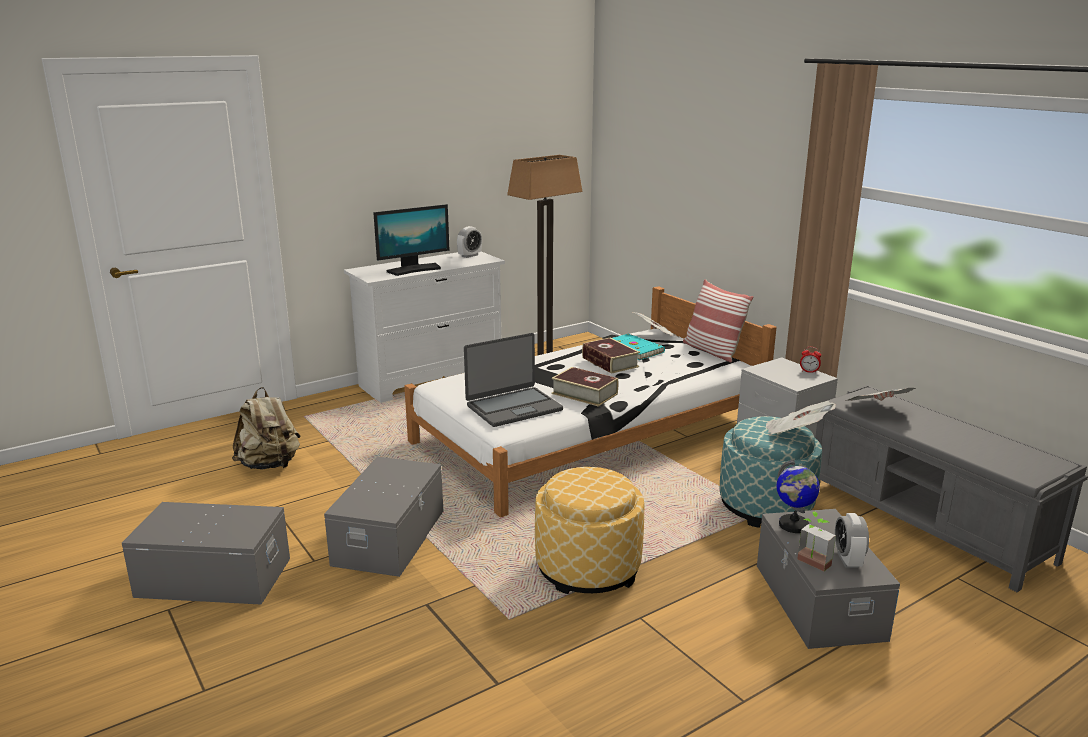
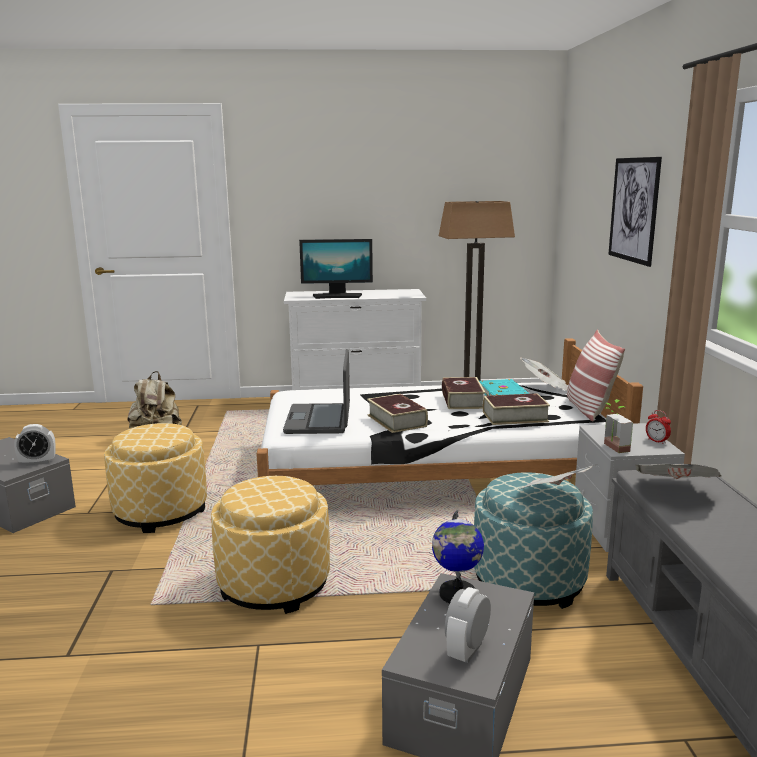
camera: 30 degrees right, 5 degrees down
(391, 537) = (160, 511): grey storage box -> ottoman
(470, 255) = (403, 292): alarm clock -> alarm clock (37, 462)
(513, 407) = (319, 420): laptop -> laptop turned 90 degrees clockwise
(673, 370) = (515, 417): none -> book
(722, 169) = (633, 209): none -> picture
(811, 565) = (416, 640): potted plant -> potted plant (611, 448)

